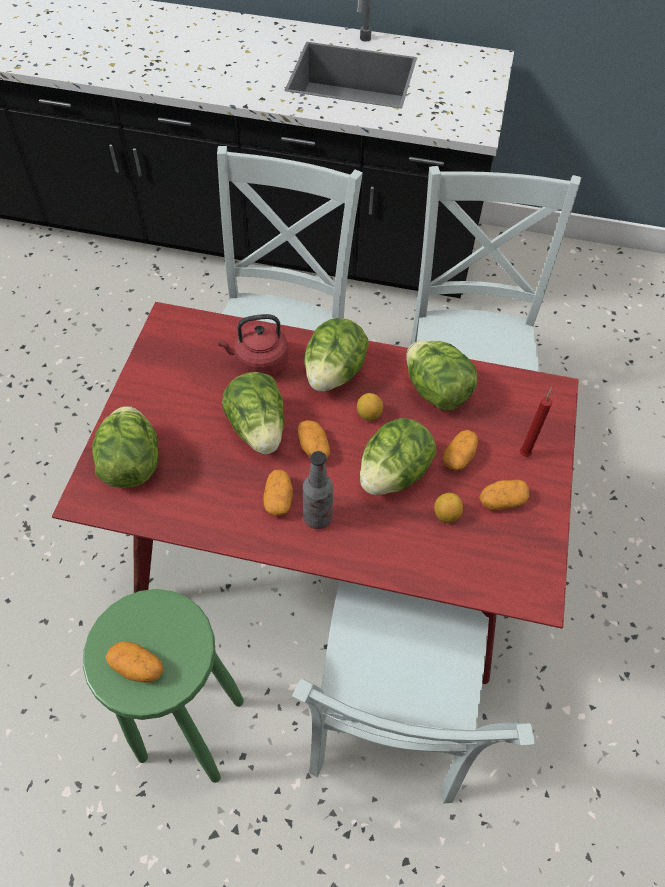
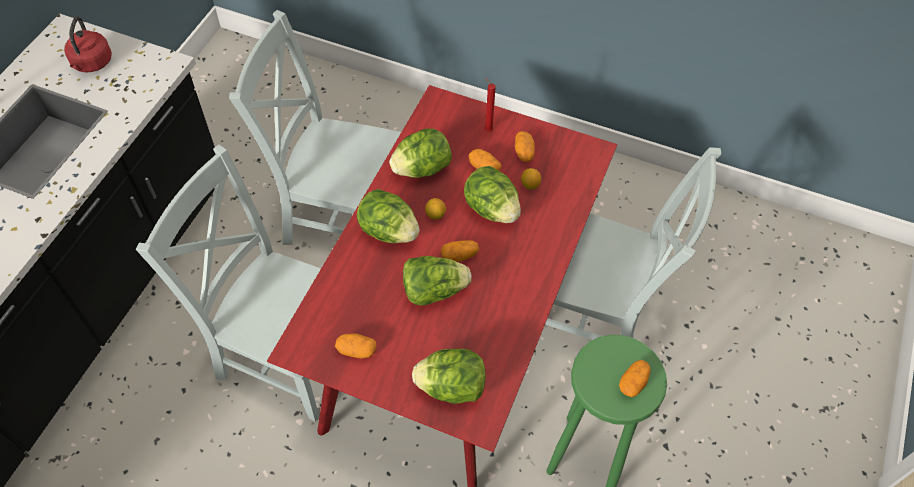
camera: 80 degrees left, 0 degrees up
(258, 363) = (365, 283): red kettle -> red kettle (92, 64)
(278, 499) = (502, 284): potato -> potato (356, 350)
(317, 517) = (521, 261): bottle -> none

